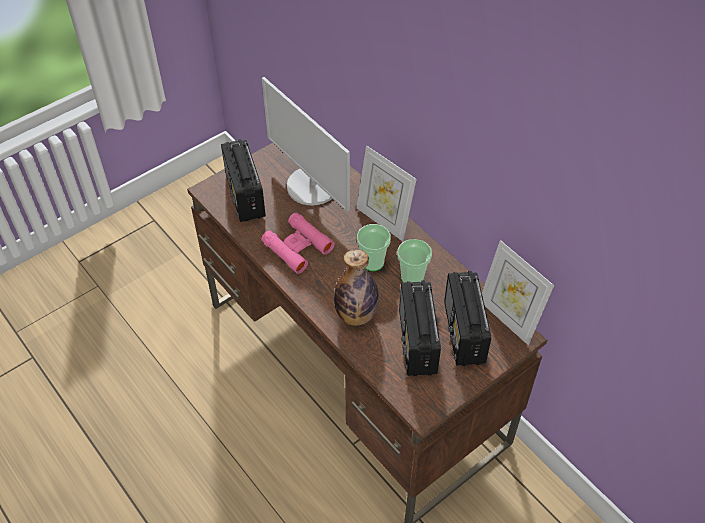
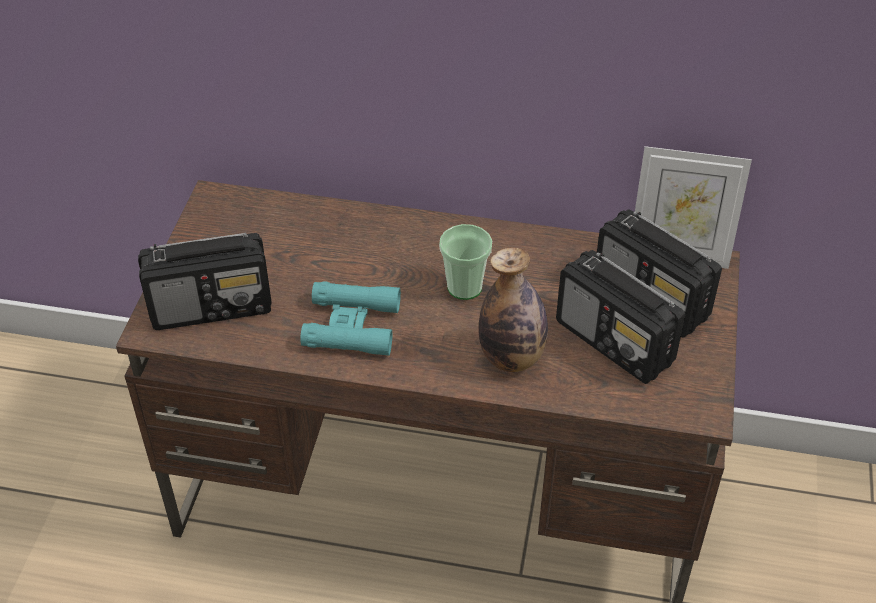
camera: 40 degrees left, 5 degrees down
(245, 196) = (212, 307): radio -> radio turned 45 degrees counterclockwise
(297, 247) = (352, 326): pink binoculars -> turquoise binoculars
(312, 186) = (291, 245): monitor -> none
(383, 220) = (424, 233): picture frame -> none
(412, 278) = (529, 276): cup -> none

